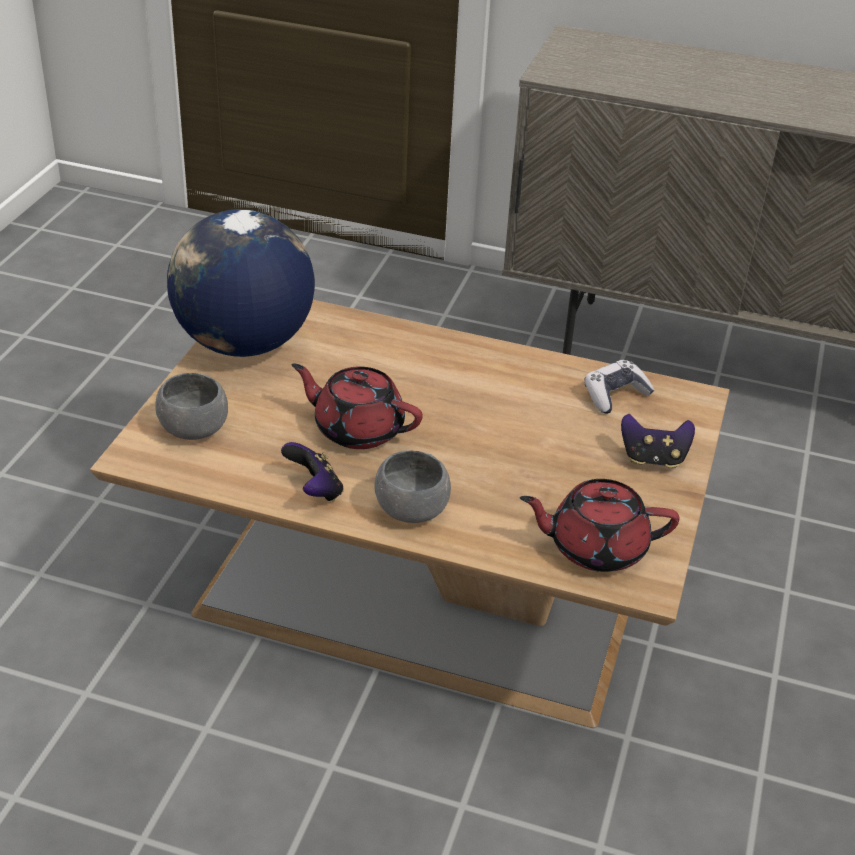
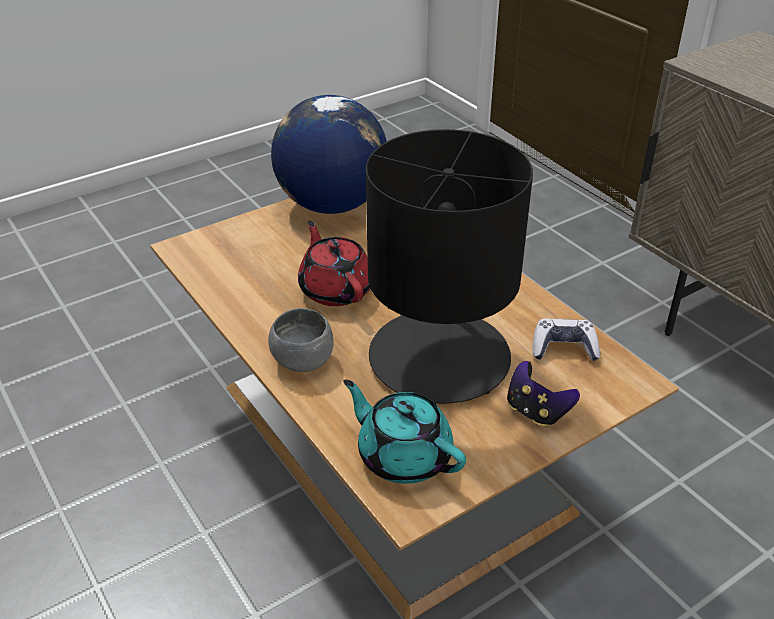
camera: 40 degrees right, 0 degrees up
(193, 430) = (234, 246): grey bowl -> none
(315, 490) = (257, 317): game controller -> none
(526, 448) = (440, 356): none -> black table lamp
(595, 547) = (403, 455): red teapot -> turquoise teapot

